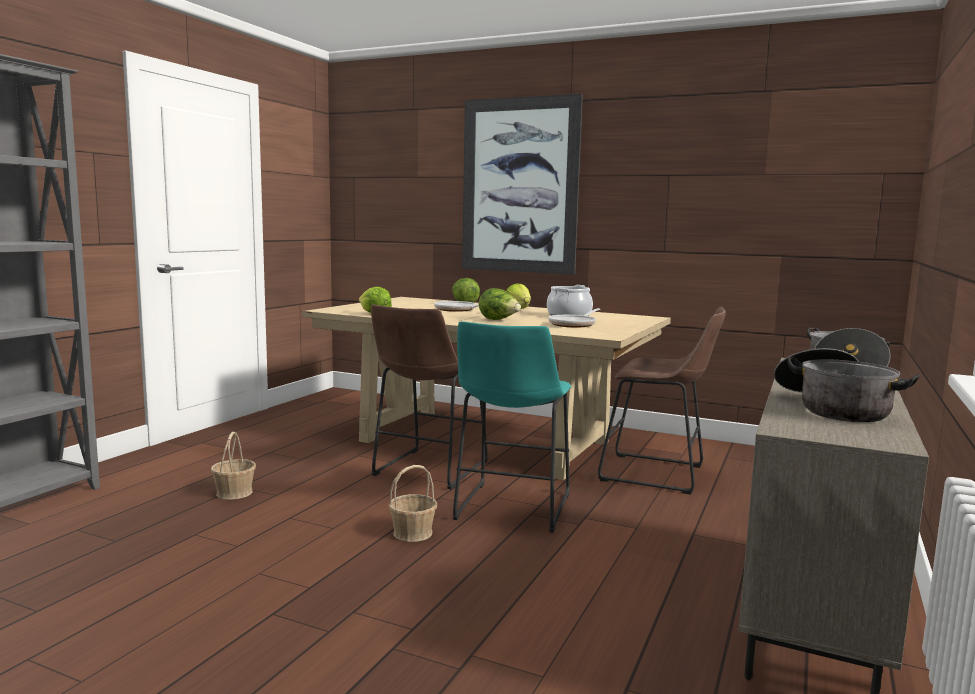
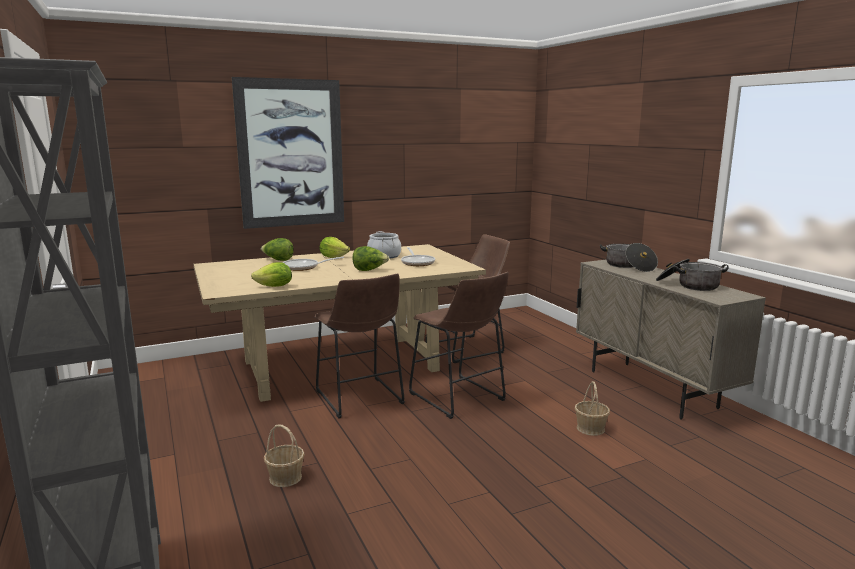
camera: 50 degrees left, 5 degrees up
(413, 533) = (454, 436): basket -> basket (590, 428)
(510, 509) = (459, 399): turquoise stool -> brown stool

